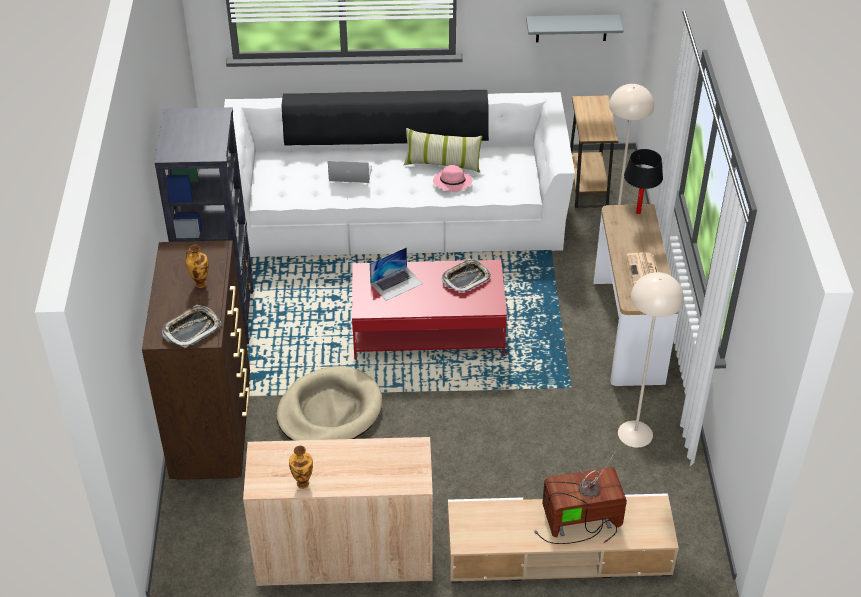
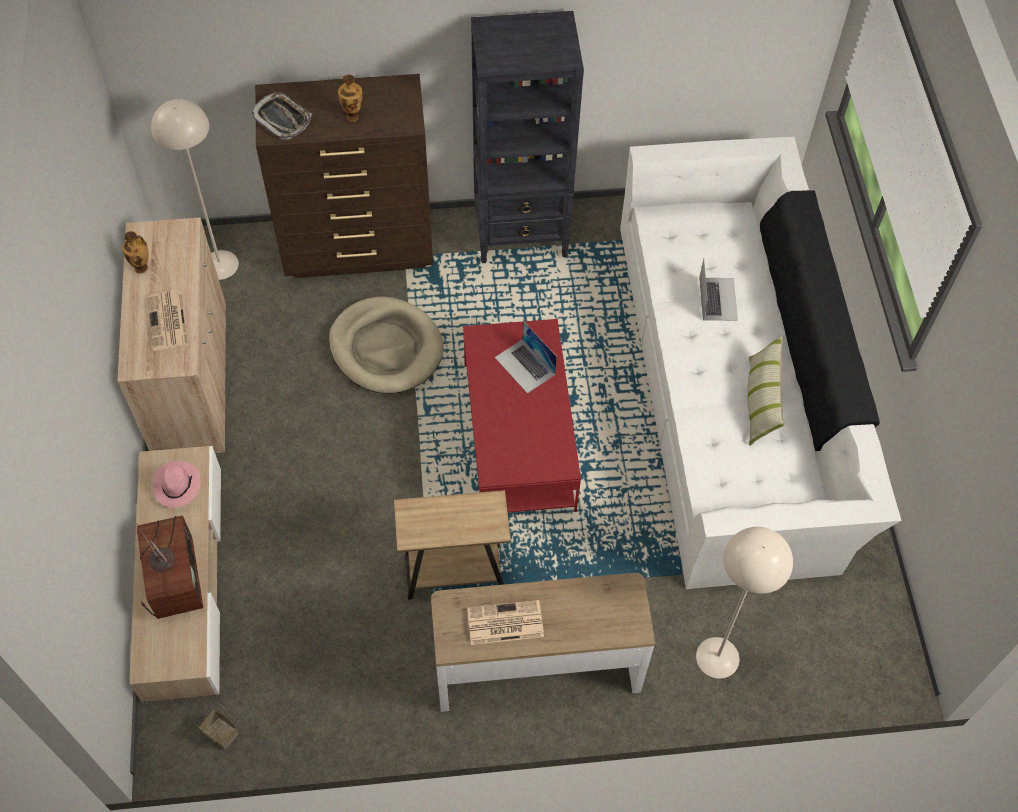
camera: 85 degrees right, 15 degrees up
(369, 459) = (168, 322): none -> newspaper
(451, 183) = (718, 412): pink hat -> pink hat (177, 485)
(466, 278) = (540, 439): tray -> none
(571, 28) = (971, 490): grey shelf -> none
(587, 186) = (831, 623): brown side table -> brown side table (454, 573)
(635, 434) = (357, 671): beige floor lamp -> beige floor lamp (219, 265)
(638, 212) = (632, 620): black table lamp -> none
(694, 521) = (220, 733): none -> basket

